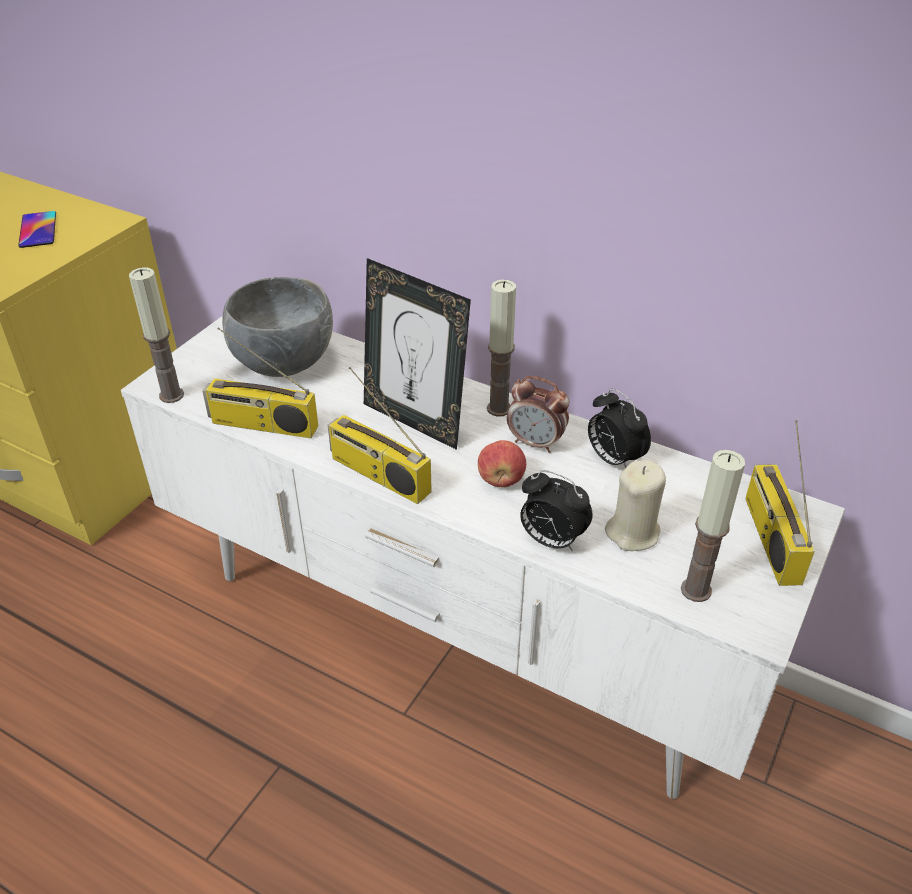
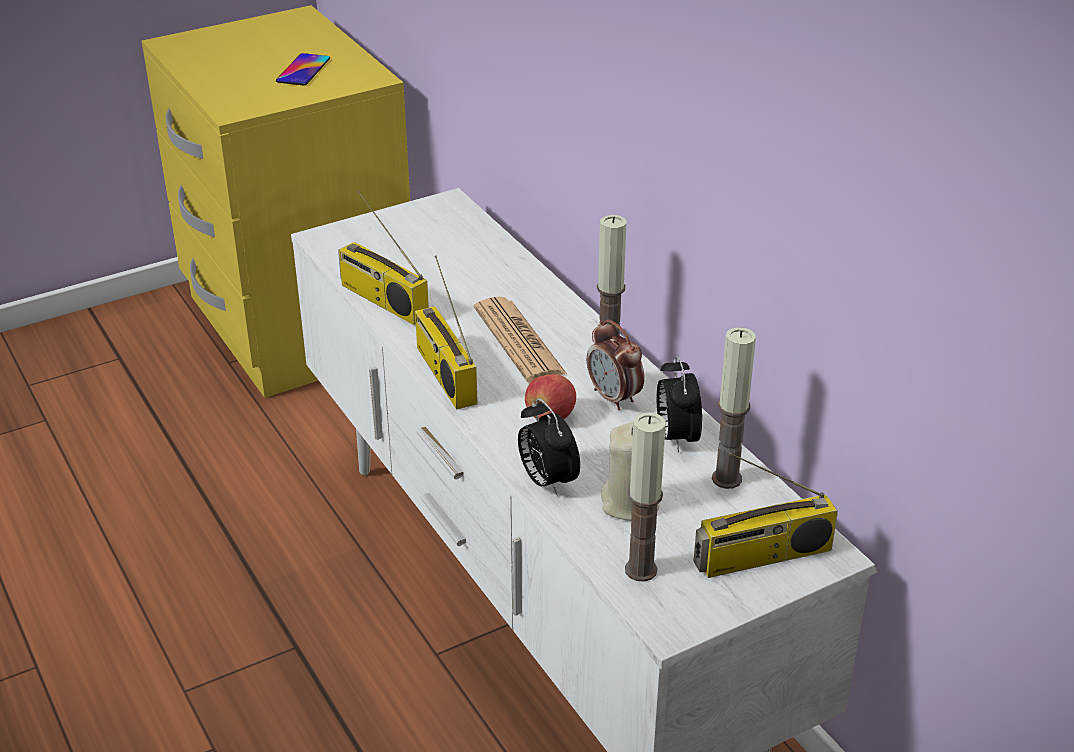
camera: 30 degrees right, 5 degrees down
(171, 395) = (328, 251): candle -> candle (727, 479)
(283, 363) = (445, 254): grey bowl -> none
(415, 421) = (519, 341): picture frame -> newspaper
(769, 537) = (762, 558): radio -> radio turned 135 degrees counterclockwise

